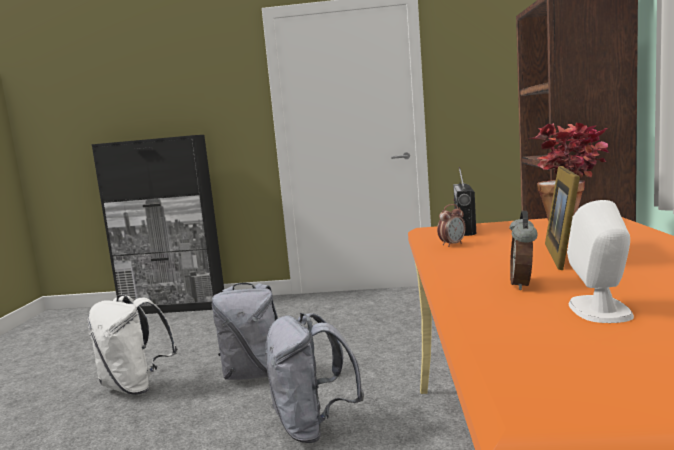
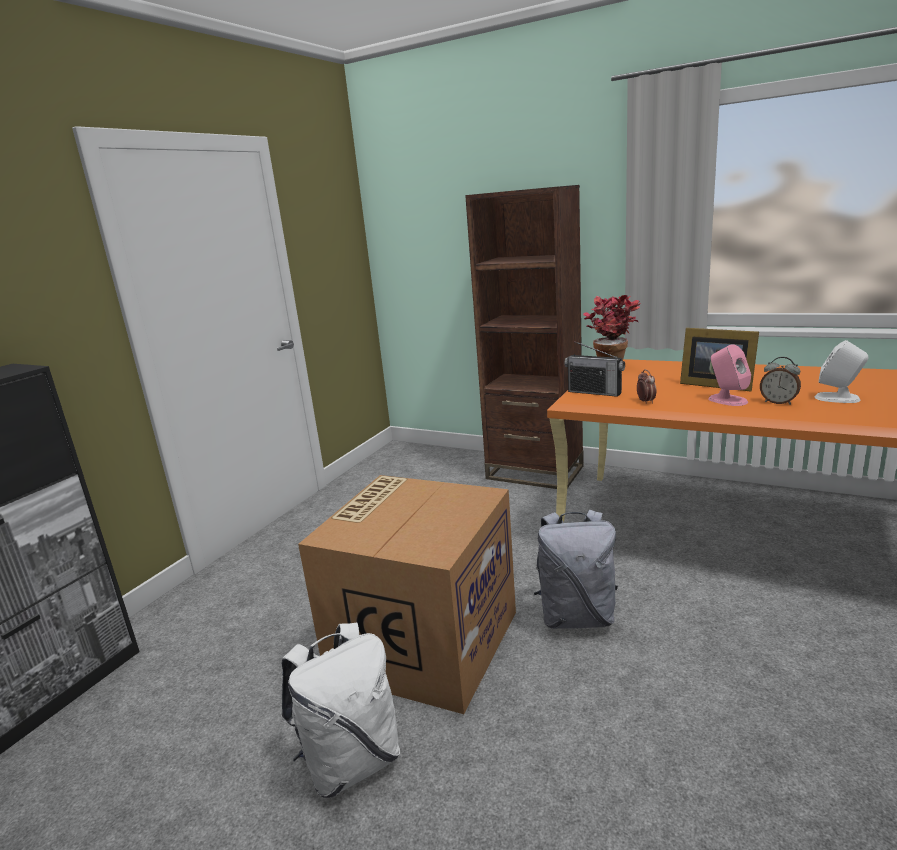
camera: 65 degrees left, 10 degrees up
(254, 374) = (423, 640): grey backpack -> cardboard box
(500, 266) = (727, 400): none -> pink speaker

